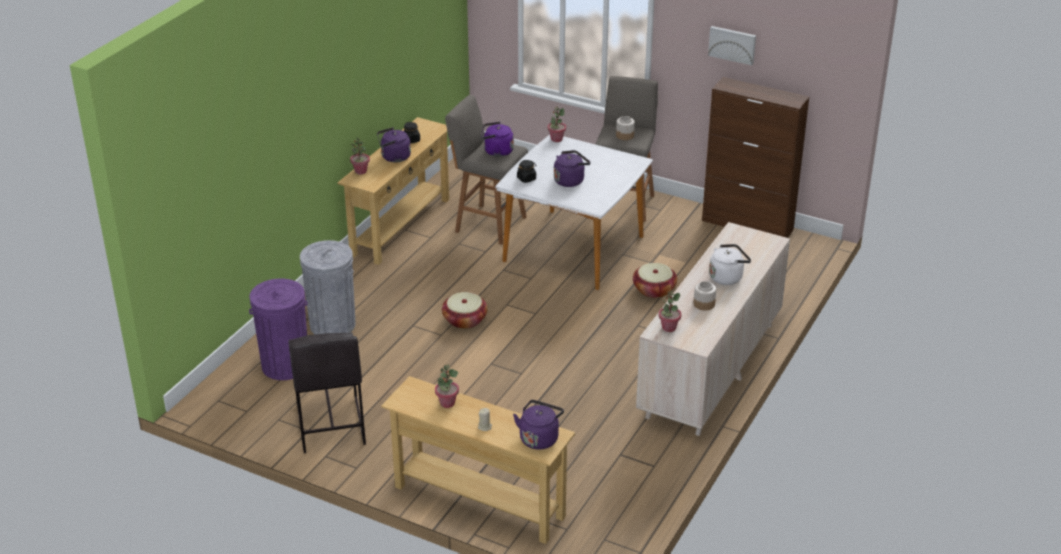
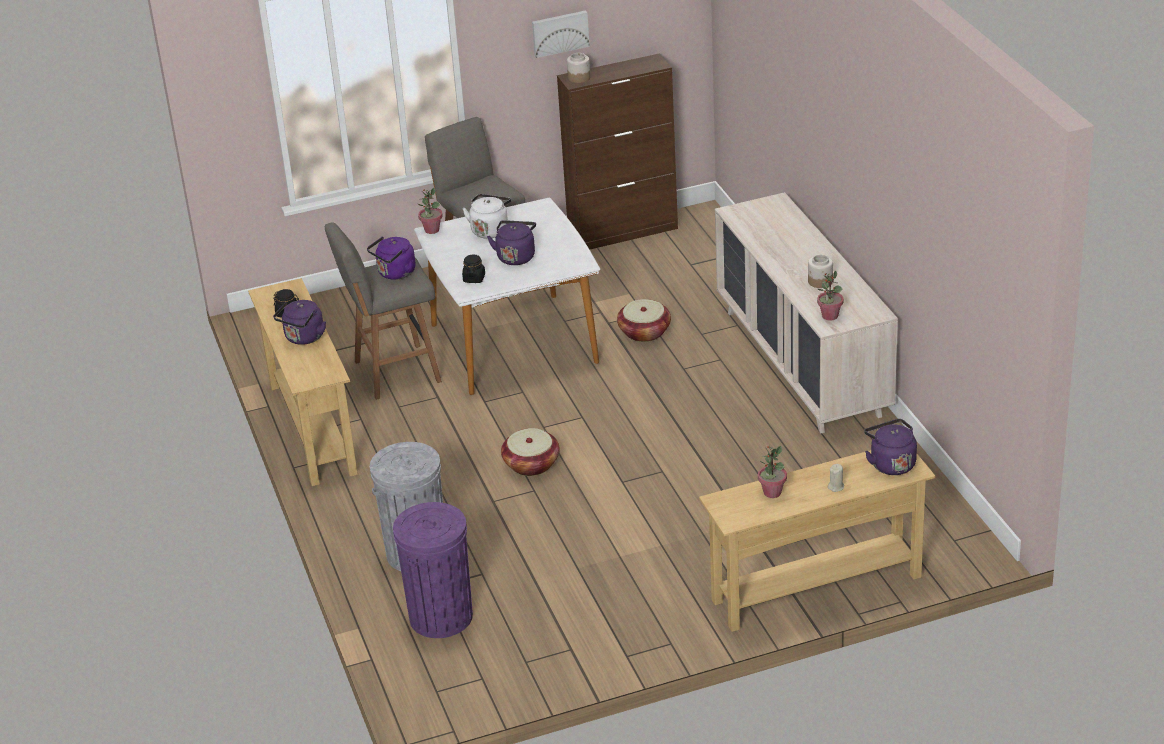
camera: 45 degrees left, 0 degrees up
(330, 425) = (581, 630): grey stool -> none
(360, 171) = (296, 370): potted plant -> none
(625, 135) = (485, 192): jar -> jar (579, 78)
(727, 277) = (797, 250): white kettle -> white kettle (490, 230)

